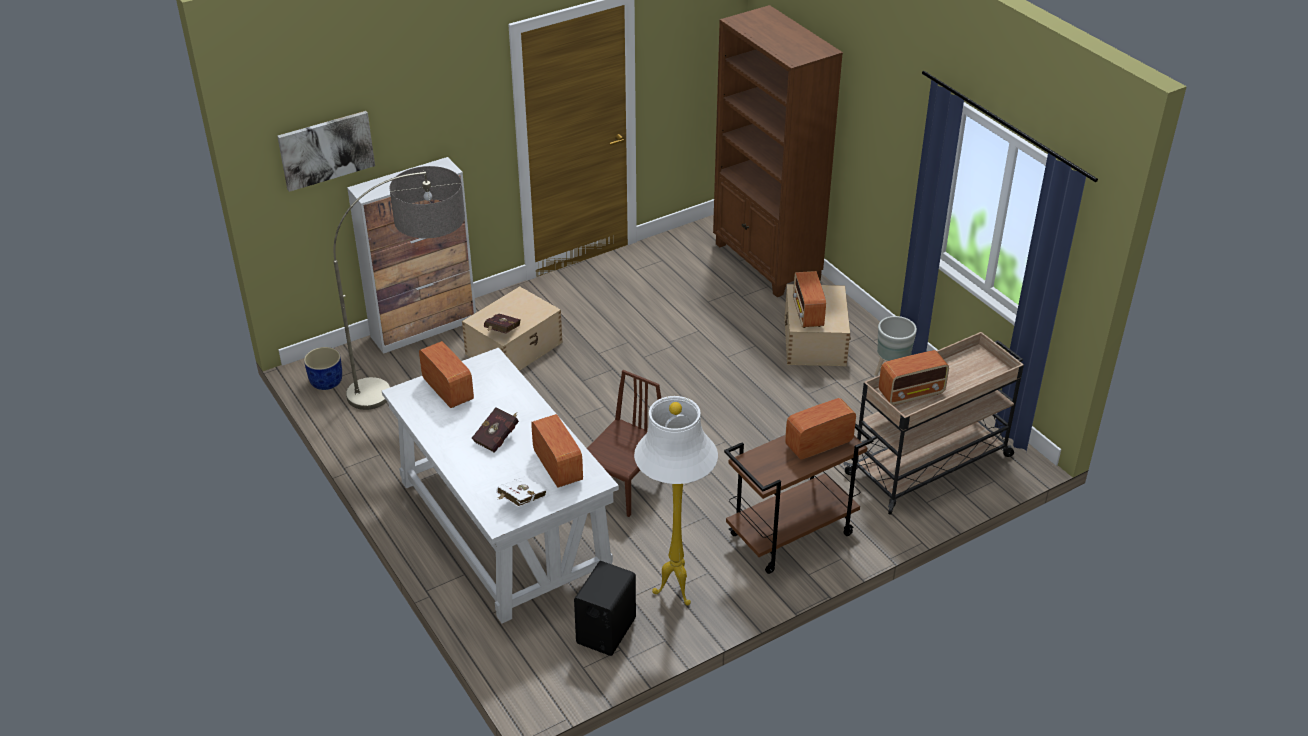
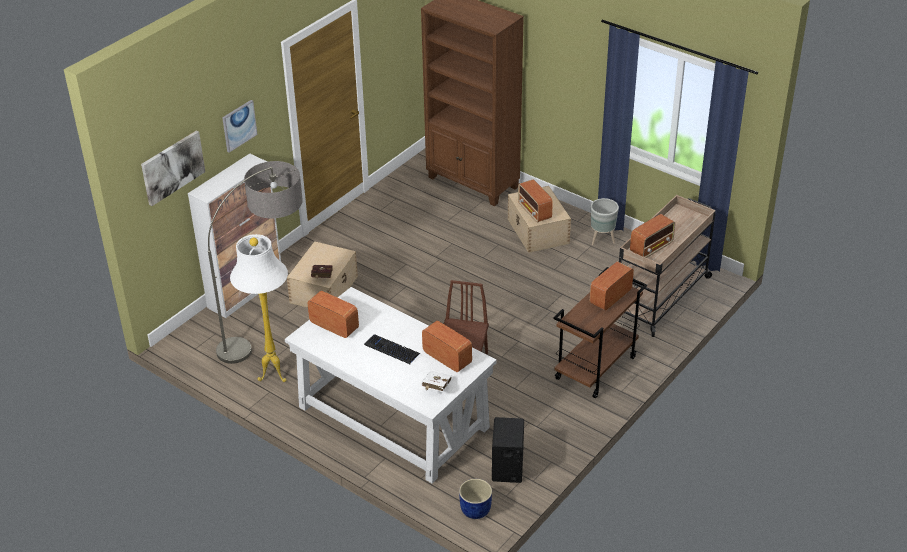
camera: 20 degrees left, 0 degrees up
(326, 382) = (194, 350): blue planter -> blue planter (475, 510)
(434, 118) = (239, 125): none -> picture
(498, 438) = (392, 350): red book -> keyboard
(674, 593) = (539, 429): white floor lamp -> white floor lamp (272, 377)

